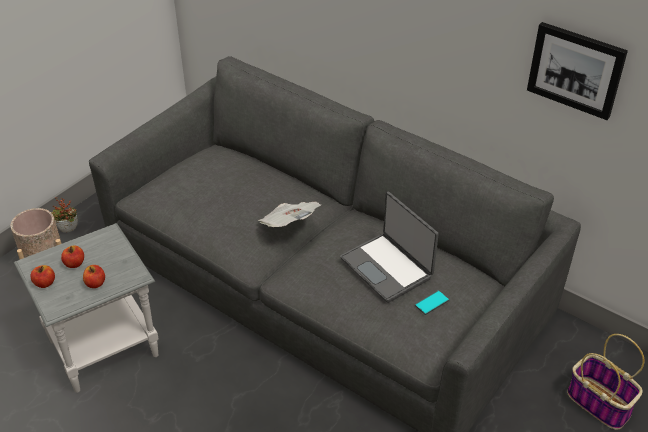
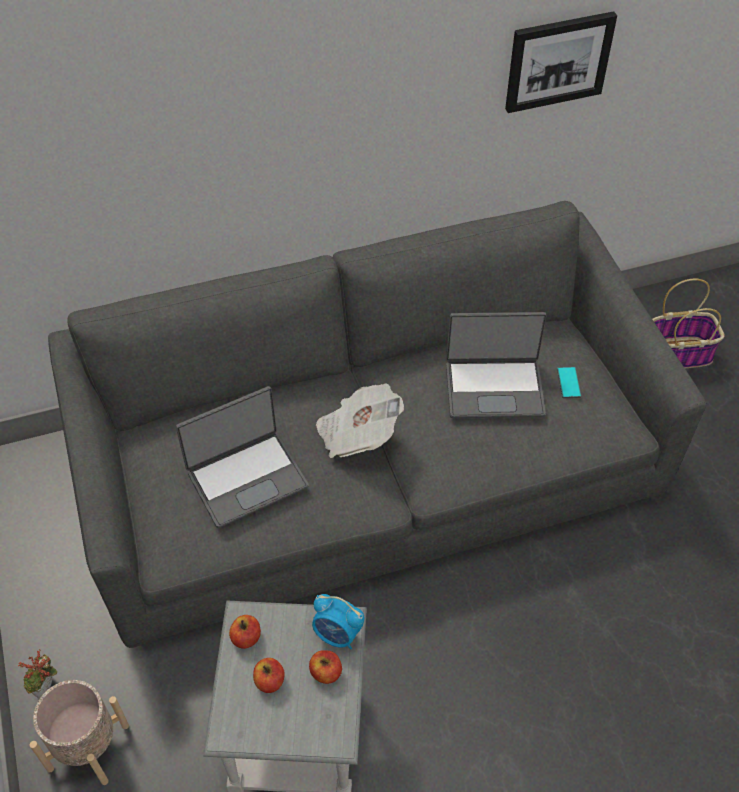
camera: 55 degrees left, 10 degrees up
(45, 283) = (280, 732): apple -> apple (246, 638)
(125, 276) = (338, 634): none -> alarm clock
(213, 196) = (246, 478): none -> laptop

